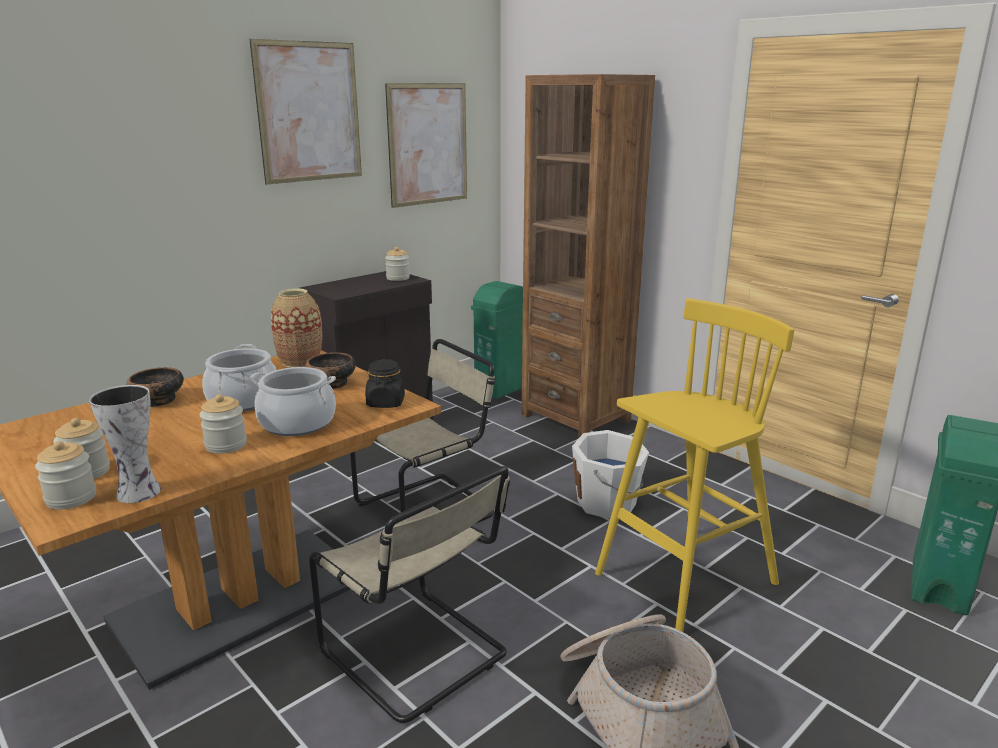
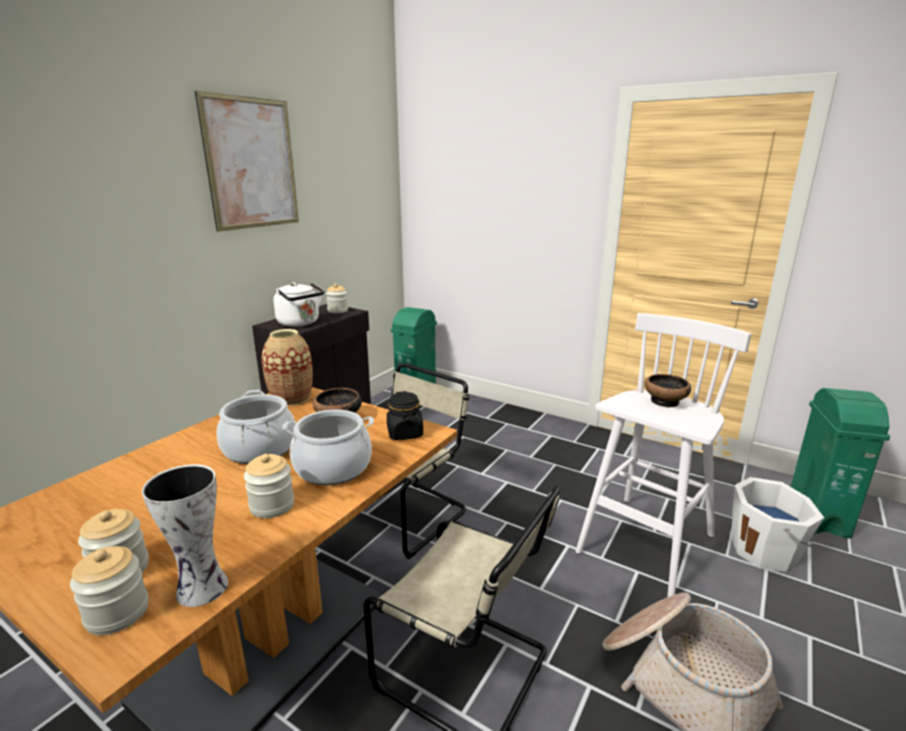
camera: 15 degrees left, 0 degrees up
(158, 400) = (164, 460): bowl -> bowl (665, 401)
(349, 288) = (300, 323): none -> white kettle
(428, 144) = (349, 194): picture -> none
(576, 417) = (487, 413): brown bookcase -> none
(608, 503) = (550, 484): white bucket -> white bucket (765, 551)
(683, 580) = (644, 545): yellow stool -> white stool

